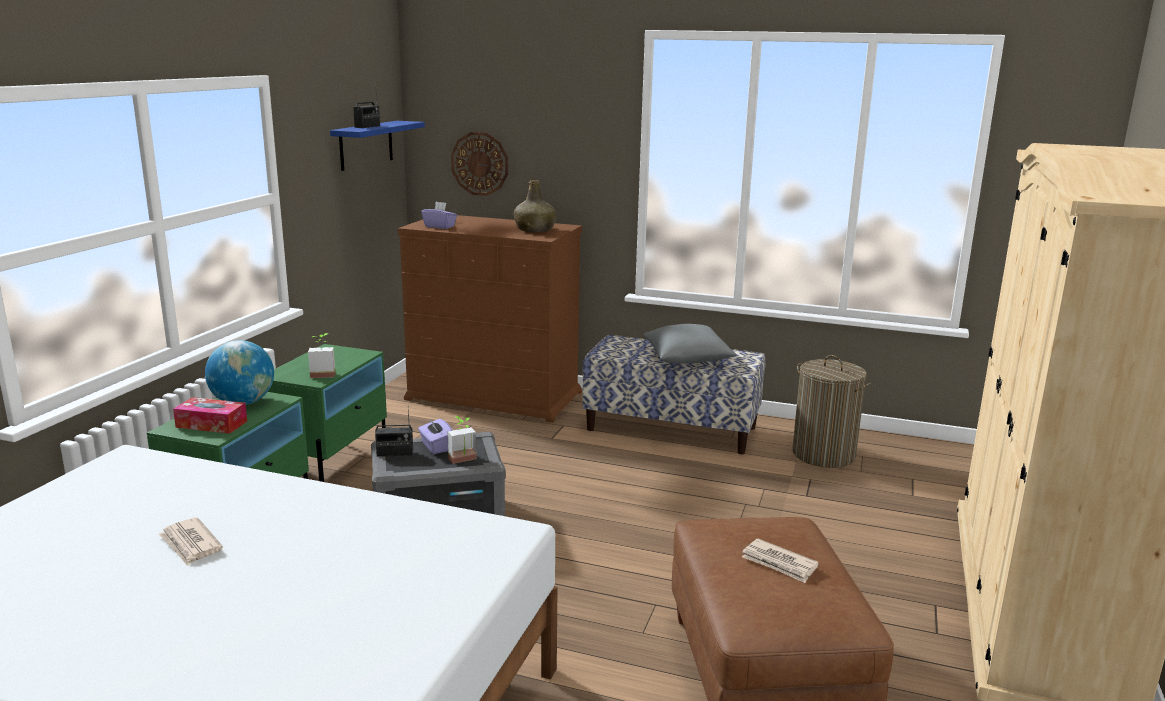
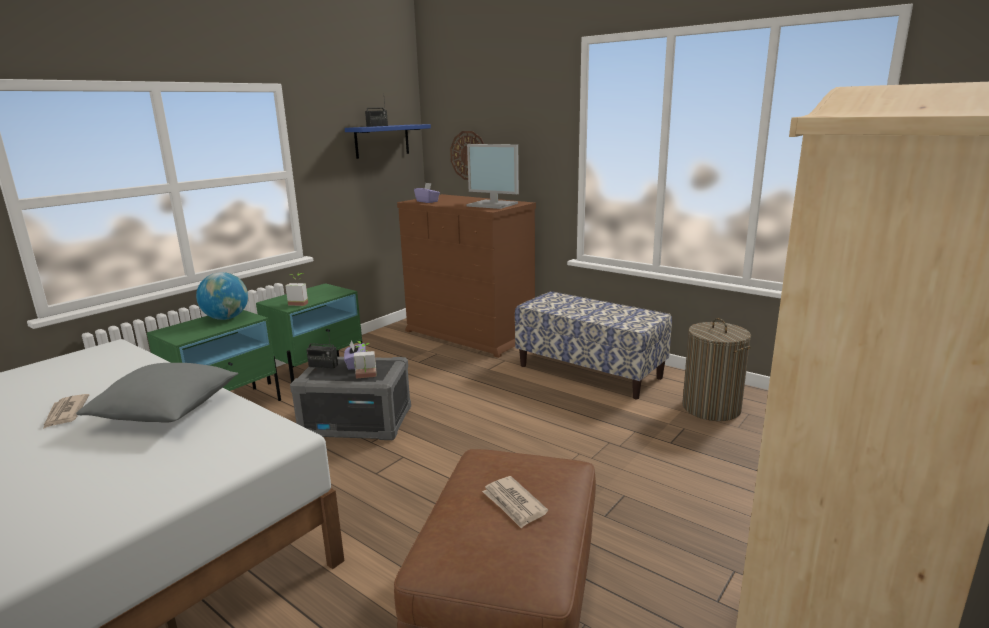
camera: 20 degrees right, 0 degrees up
(211, 424) = (189, 331): tissue box -> none
(535, 230) = (493, 205): green bottle -> monitor
(687, 360) = (598, 314): grey pillow -> grey pillow (167, 412)

